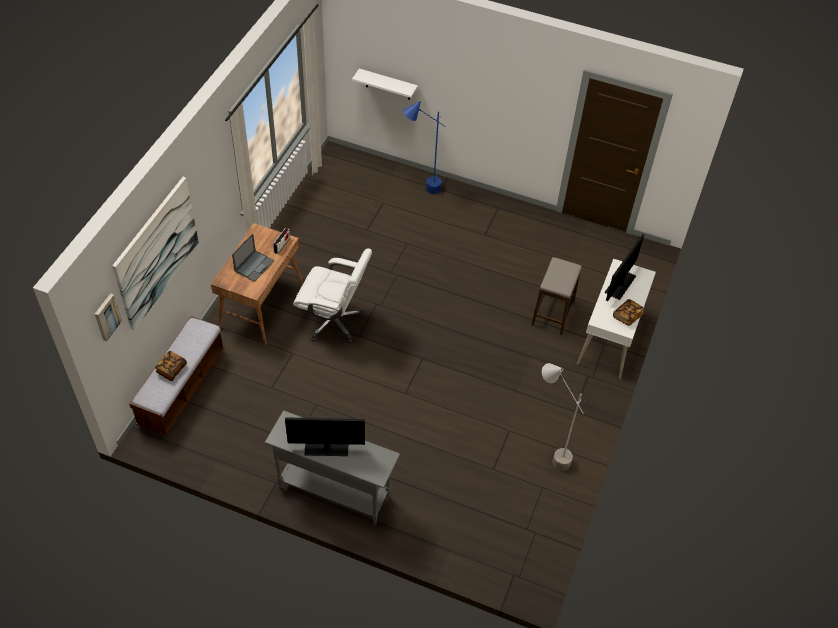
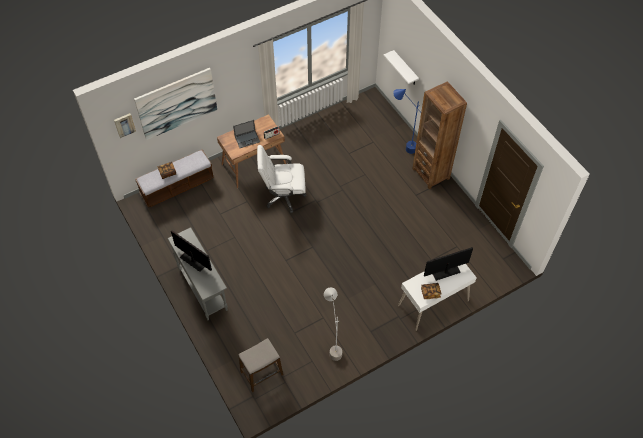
camera: 40 degrees right, 5 degrees up
(334, 321) = (283, 196): white office chair -> white office chair turned 120 degrees clockwise
(479, 203) = (431, 173): none -> brown bookcase
(552, 313) = (412, 267): stool -> stool (261, 373)

